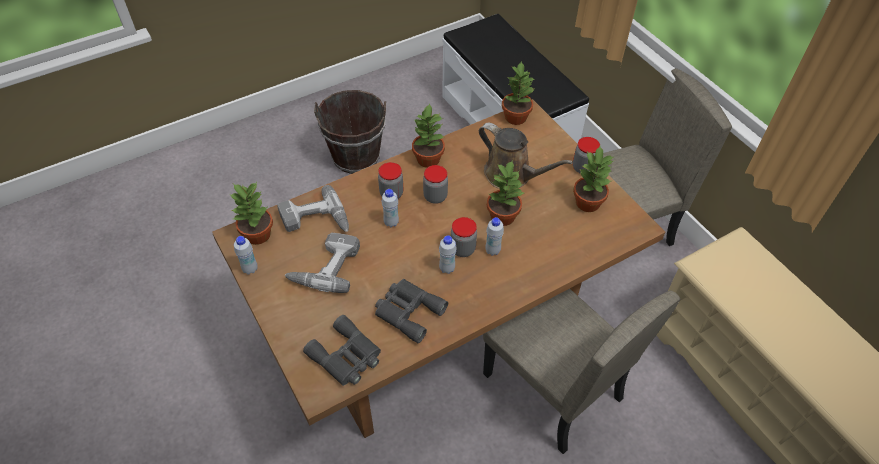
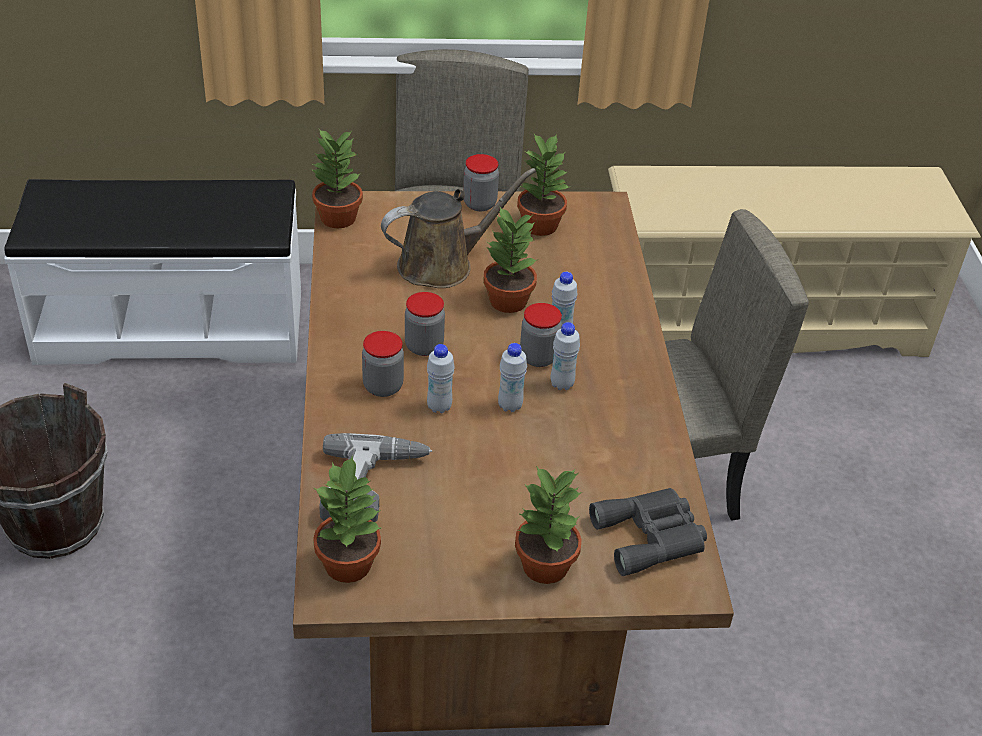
camera: 65 degrees left, 10 degrees down
(250, 269) = (416, 596): white bottle -> white bottle (510, 406)
(325, 266) = (473, 505): power drill -> none
(408, 311) = (610, 447): grey binoculars -> none
(427, 159) = (346, 327): potted plant -> potted plant (546, 567)

